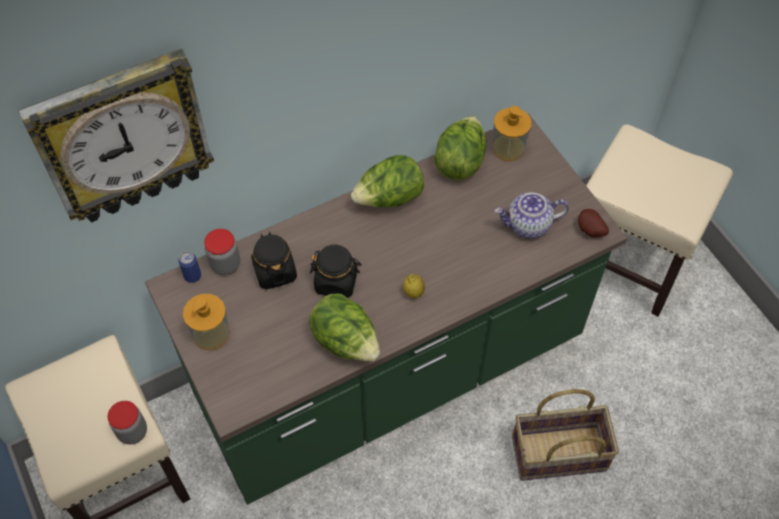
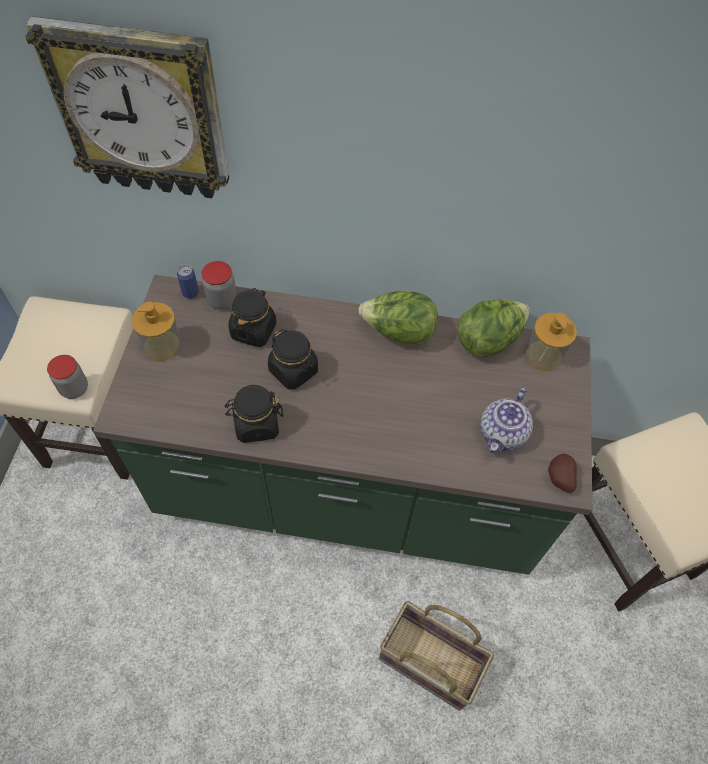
camera: 35 degrees right, 0 degrees up
(346, 341) = (256, 424): lettuce -> black jar
(413, 292) = (348, 423): lemon -> none
(528, 225) = (502, 434): teapot -> teapot turned 90 degrees counterclockwise

